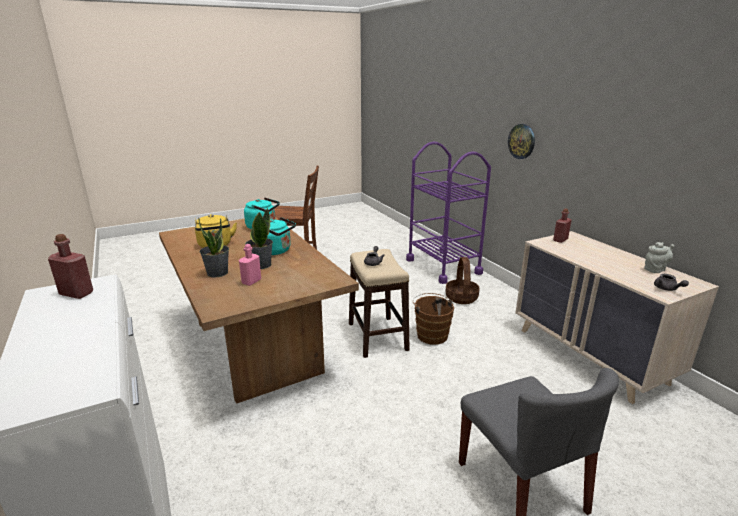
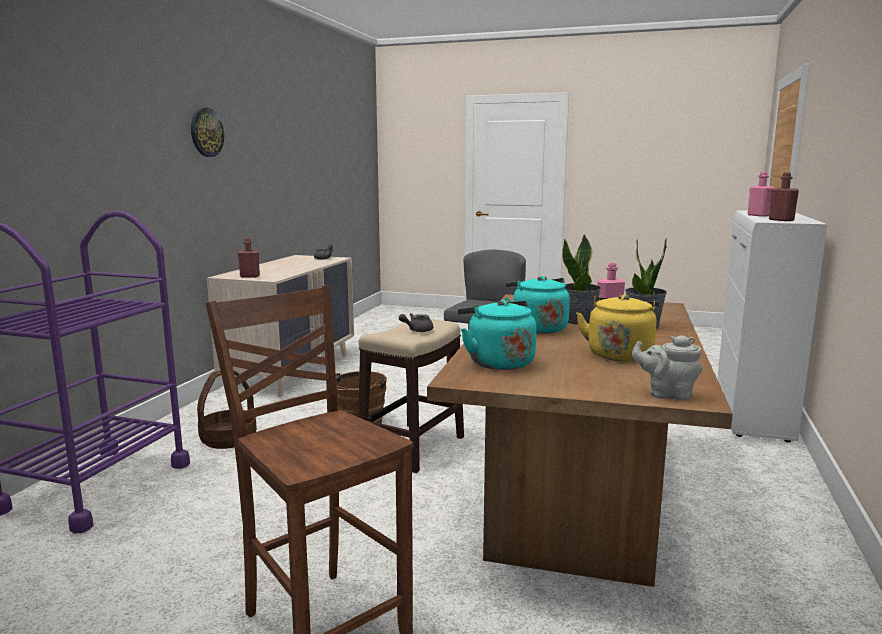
camera: 135 degrees left, 10 degrees down
(94, 324) = (758, 215): none -> pink bottle
(521, 141) = (107, 184): wall clock -> wall clock (206, 132)
(655, 269) = (286, 261): grey teapot -> grey teapot (667, 394)

